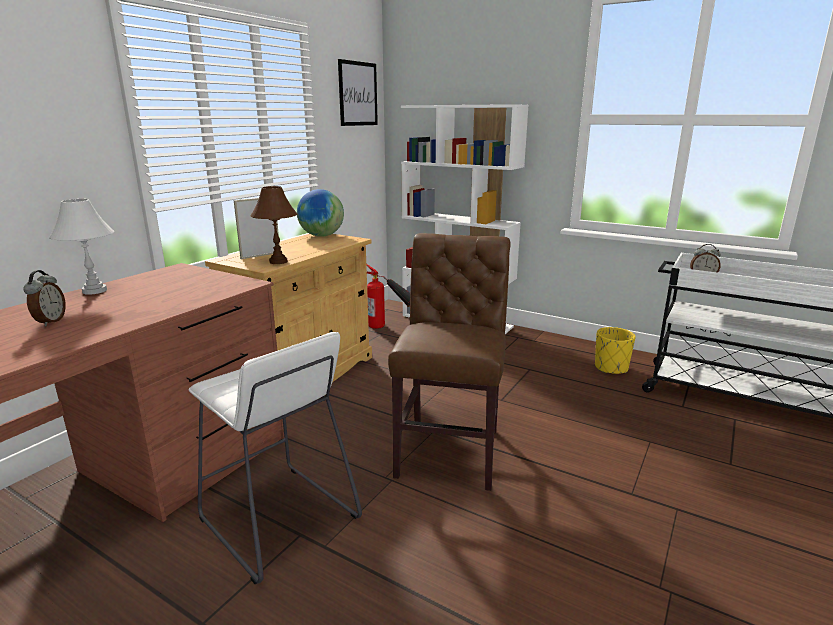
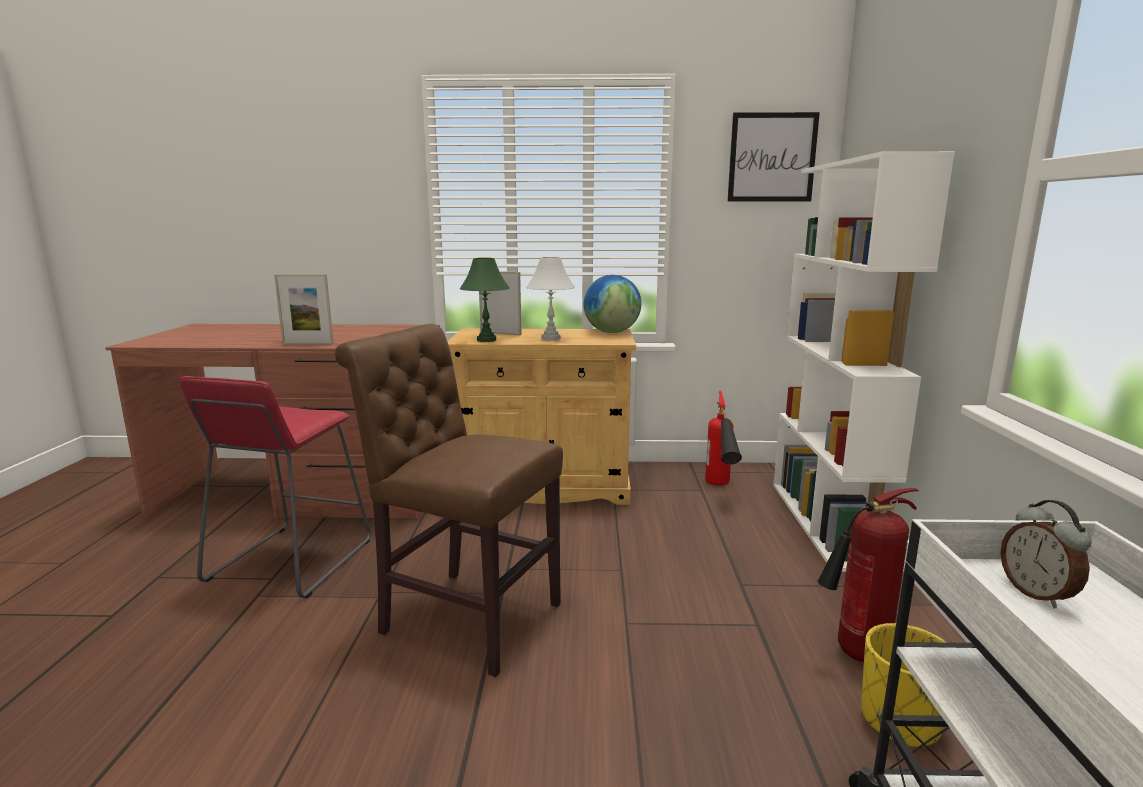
camera: 60 degrees right, 5 degrees down
(50, 321) = (265, 334): alarm clock -> none
(95, 291) = (341, 326): white table lamp -> white table lamp (551, 338)
(169, 309) = (308, 344): none -> picture frame
(278, 261) = (487, 340): brown table lamp -> green table lamp
(279, 519) = (291, 561): white stool -> red stool
(450, 449) = (464, 616): brown chair -> brown chair turned 135 degrees counterclockwise
(567, 359) = (856, 656): none -> fire extinguisher

